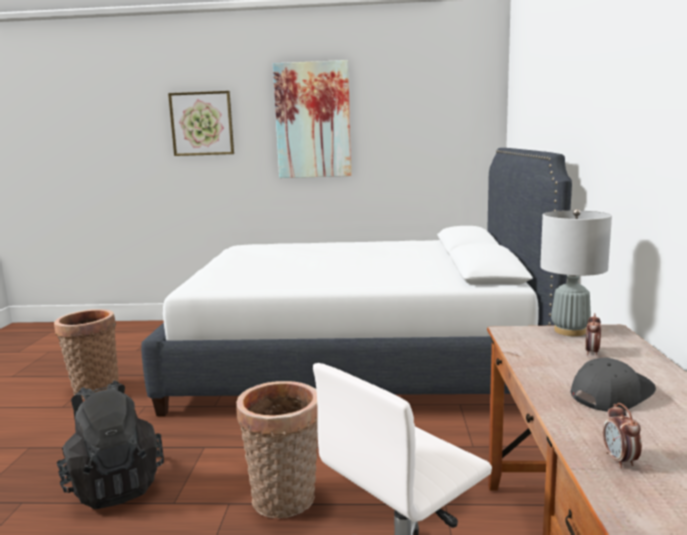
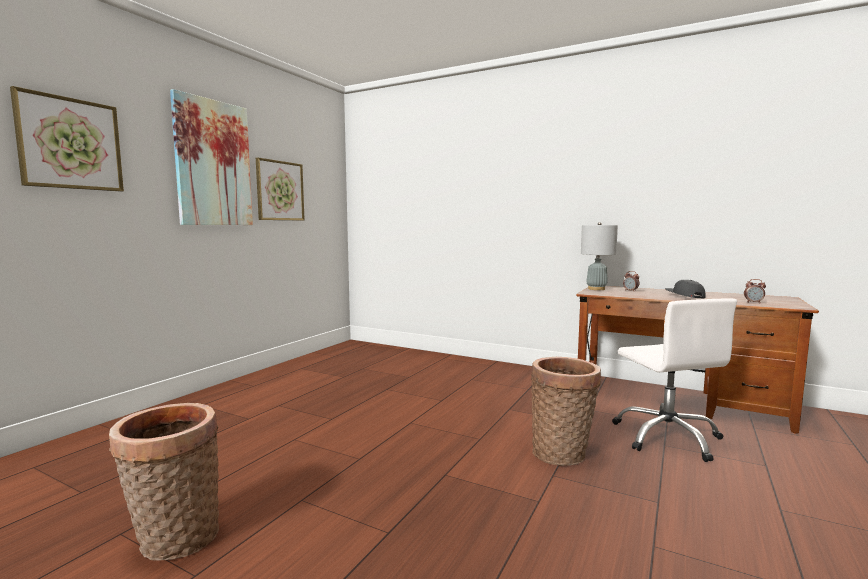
camera: 65 degrees left, 5 degrees down
(114, 486) = (485, 534): black backpack -> none
(357, 361) = (356, 389): white bed -> none
(392, 138) = (280, 191): none -> picture

